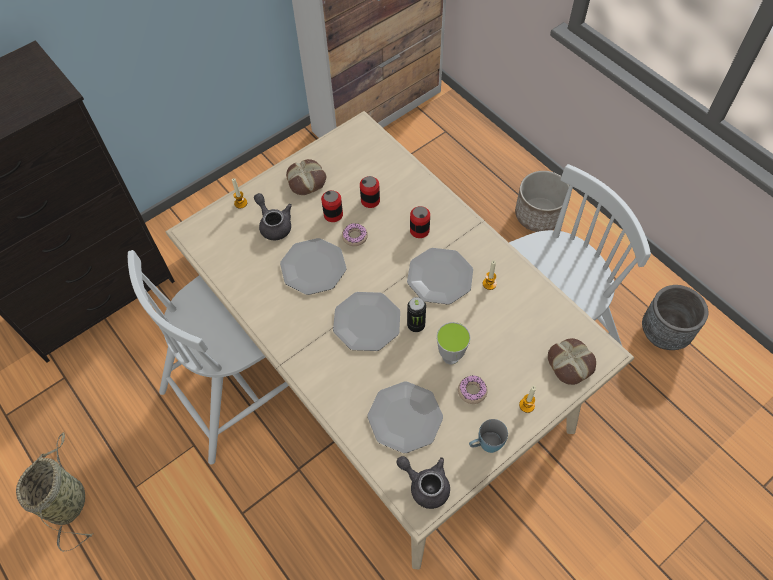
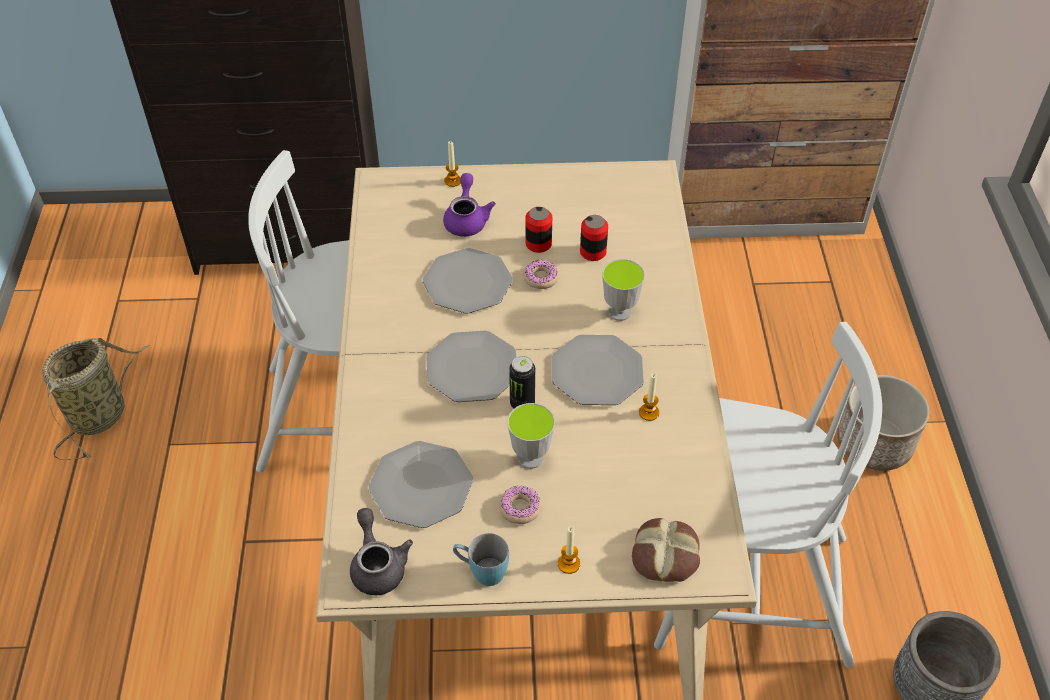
camera: 35 degrees right, 10 degrees down
(274, 224) = (467, 219): grey teapot -> purple teapot
(307, 180) = (542, 196): bread -> none
(419, 230) = (620, 312): can -> cup

